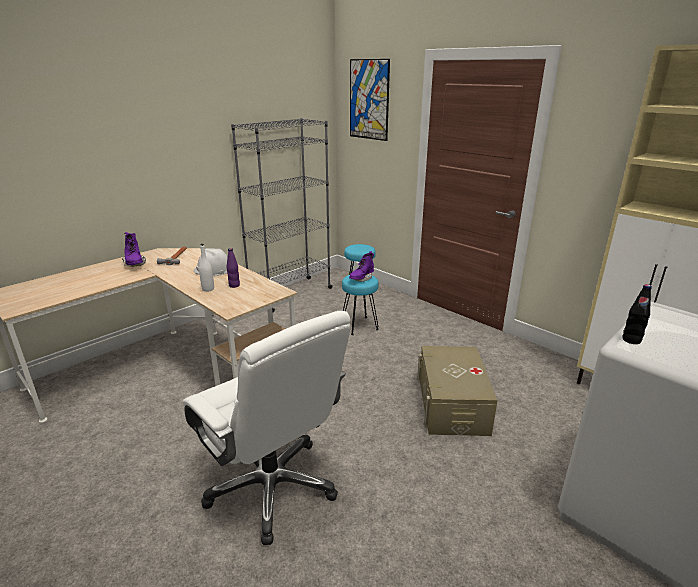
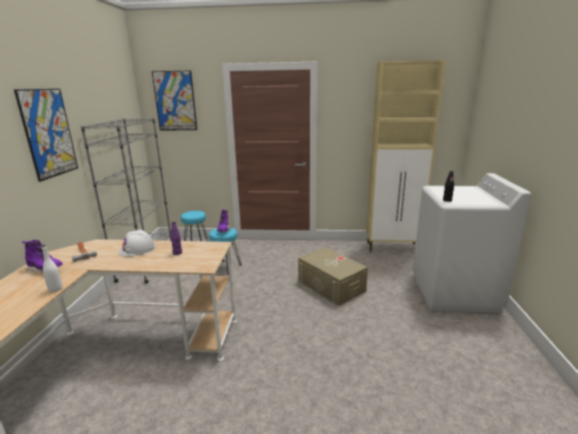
camera: 40 degrees left, 5 degrees down
(187, 129) = (49, 133): none -> picture
(208, 289) = (160, 262): white bottle -> white bottle (56, 289)
(272, 486) = (294, 381): white office chair -> none

